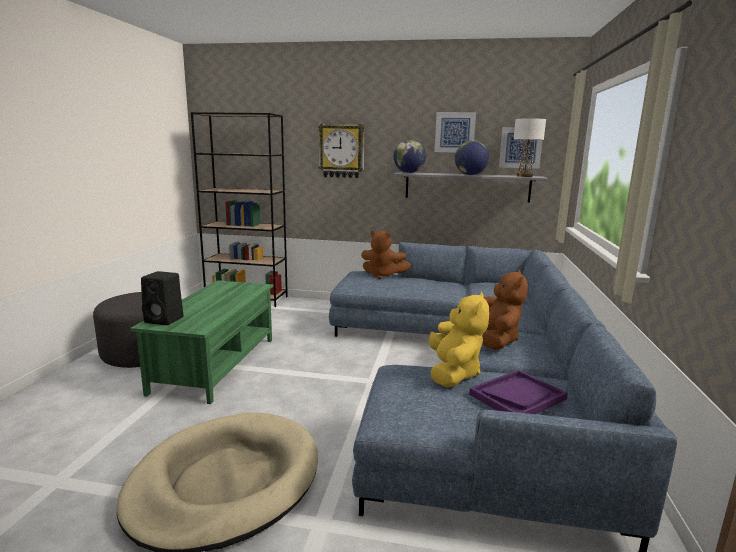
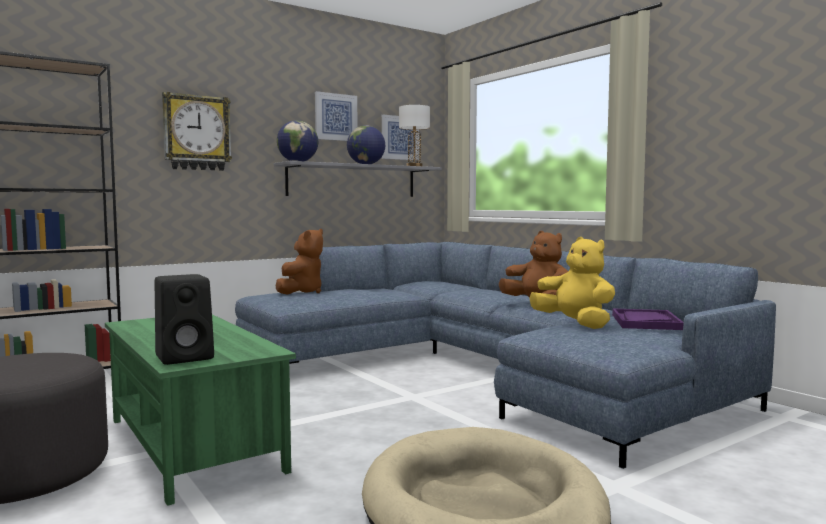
camera: 45 degrees left, 10 degrees down
(383, 275) = (302, 292): brown plush toy -> brown plush toy turned 45 degrees counterclockwise

